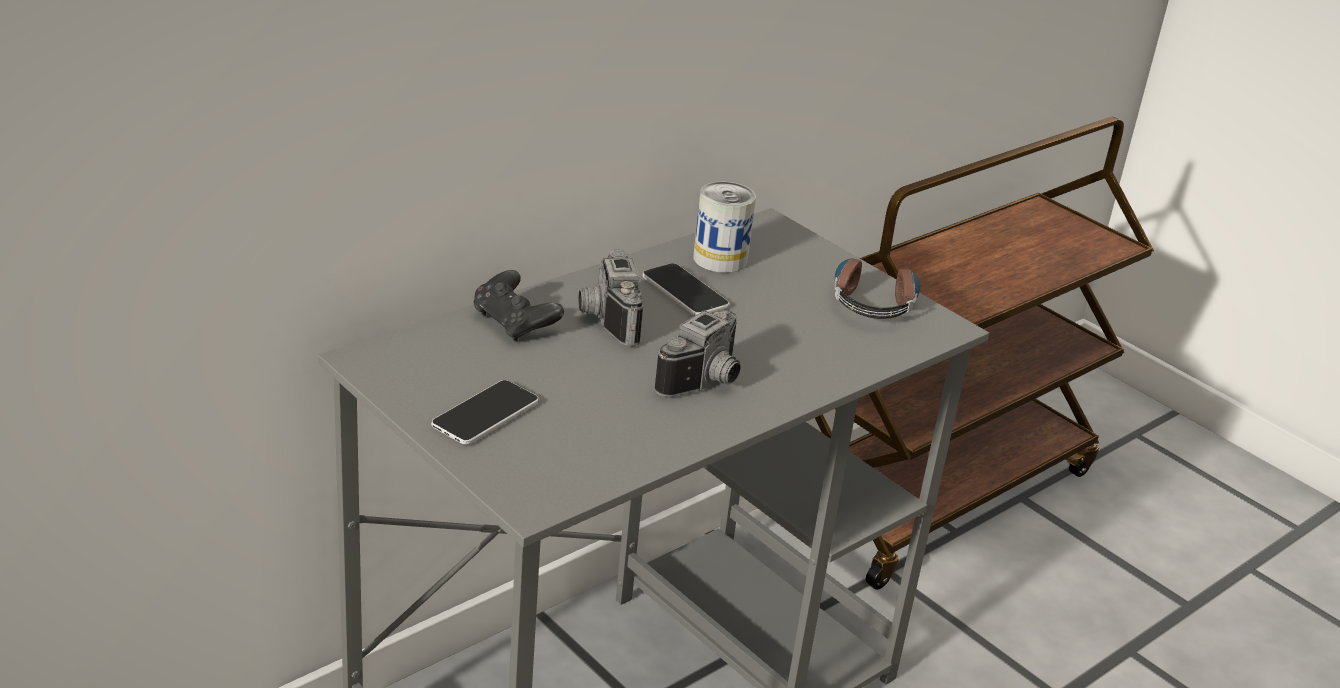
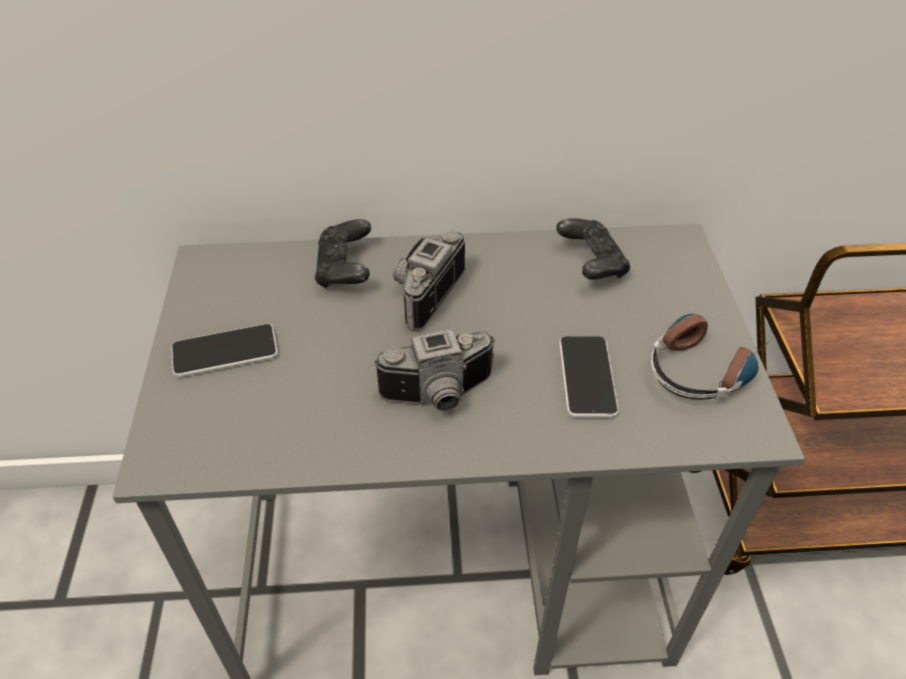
camera: 40 degrees right, 15 degrees up
(685, 292) = (522, 288): phone -> phone (587, 377)
(720, 259) = (591, 264): can -> black game controller

